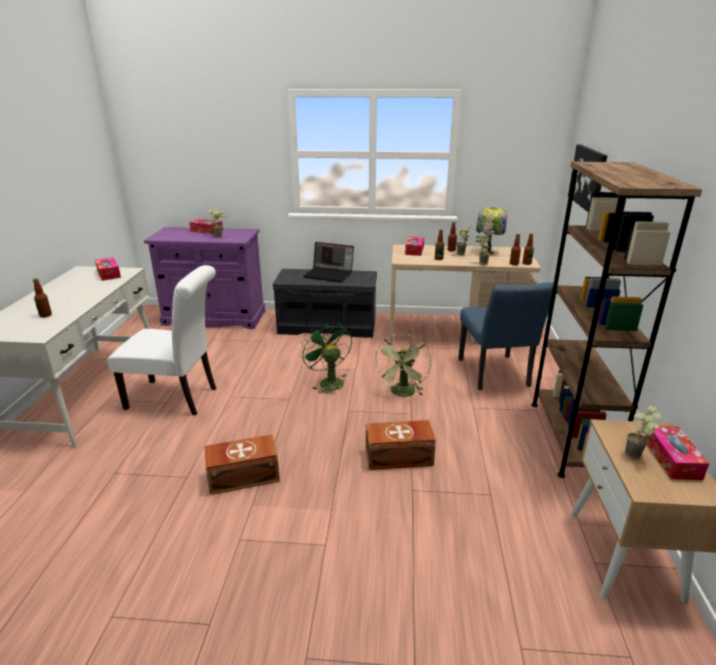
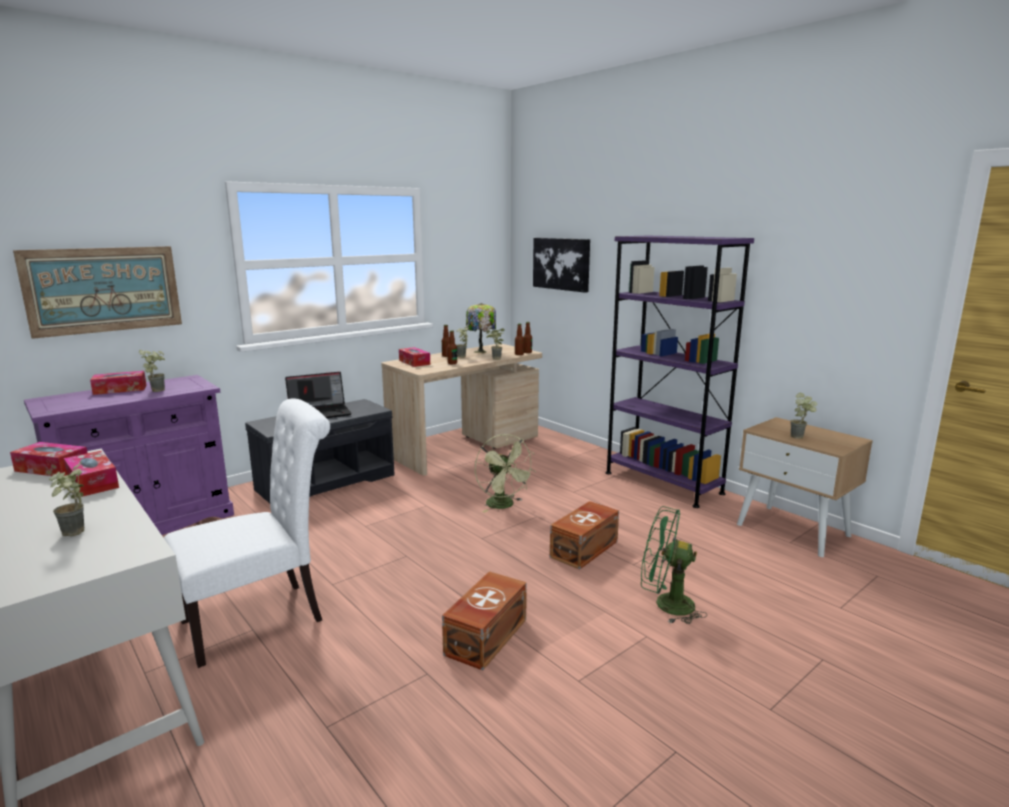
camera: 45 degrees left, 10 degrees down
(45, 315) = (75, 534): bottle -> potted plant
(208, 165) = (104, 290): none -> picture
(328, 382) = (419, 525): green fan -> green fan (665, 604)
(495, 375) = (549, 465): blue chair -> none
(570, 438) = (663, 483): brown bookcase -> purple bookcase
(672, 459) = (813, 432): tissue box -> tissue box (93, 482)

